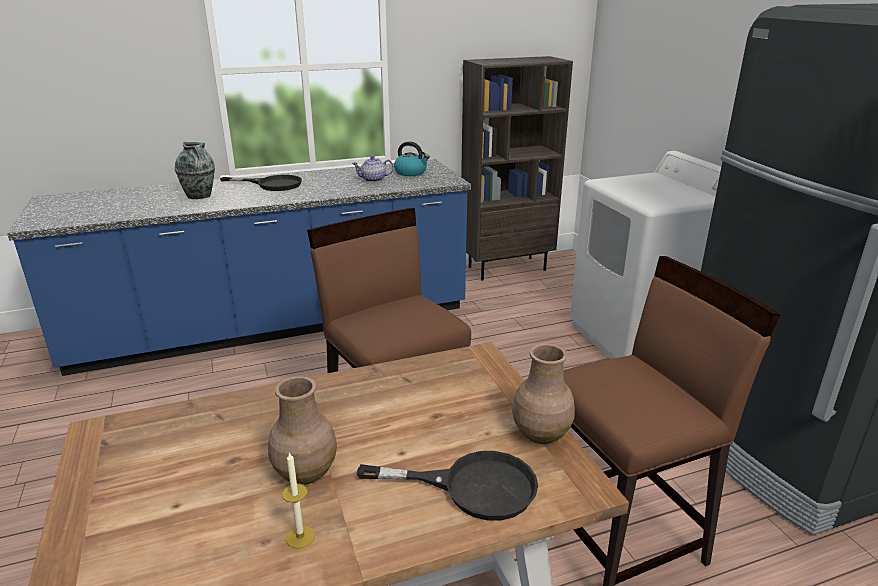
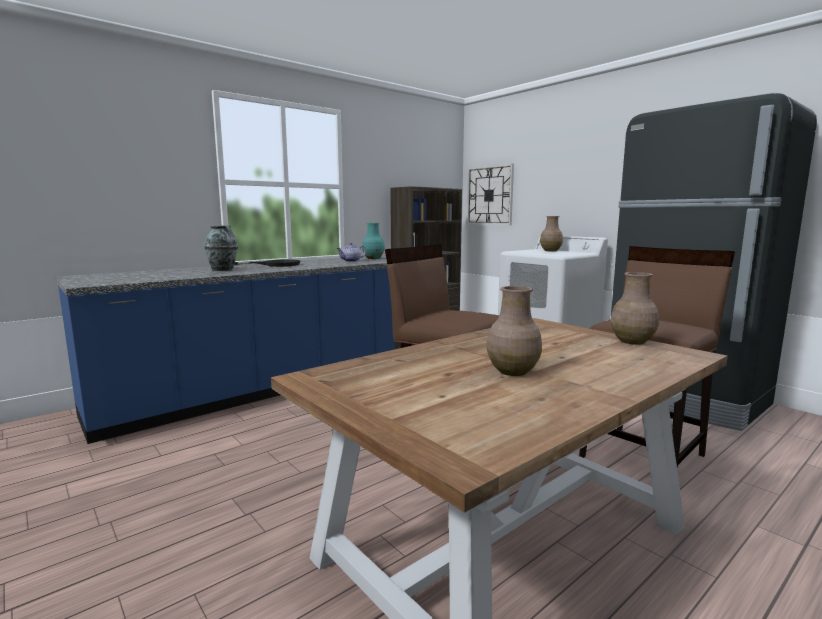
camera: 20 degrees left, 15 degrees down
(300, 537) = (562, 393): candle -> none
(411, 173) = (373, 258): kettle -> turquoise vase
(472, 487) = (631, 362): black frying pan -> none
(621, 69) = (489, 195): none -> wall clock
(664, 184) = (551, 251): none -> brown vase

